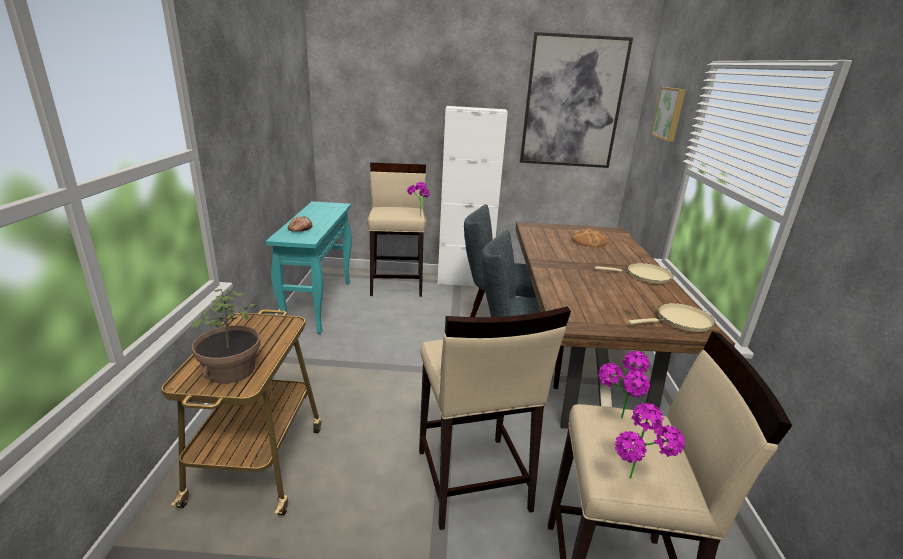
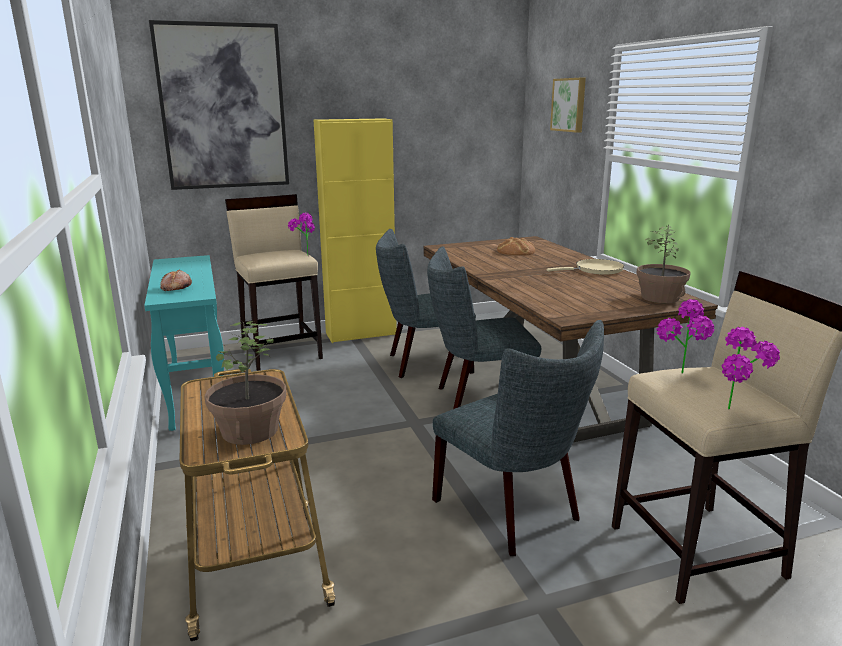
camera: 20 degrees left, 5 degrees down
(464, 281) = (361, 334): white cabinet -> yellow cabinet
(472, 481) = (513, 513): beige stool -> grey chair
(572, 103) = (454, 105): picture -> picture (223, 107)
(680, 321) = (660, 298): beige frying pan -> potted plant

